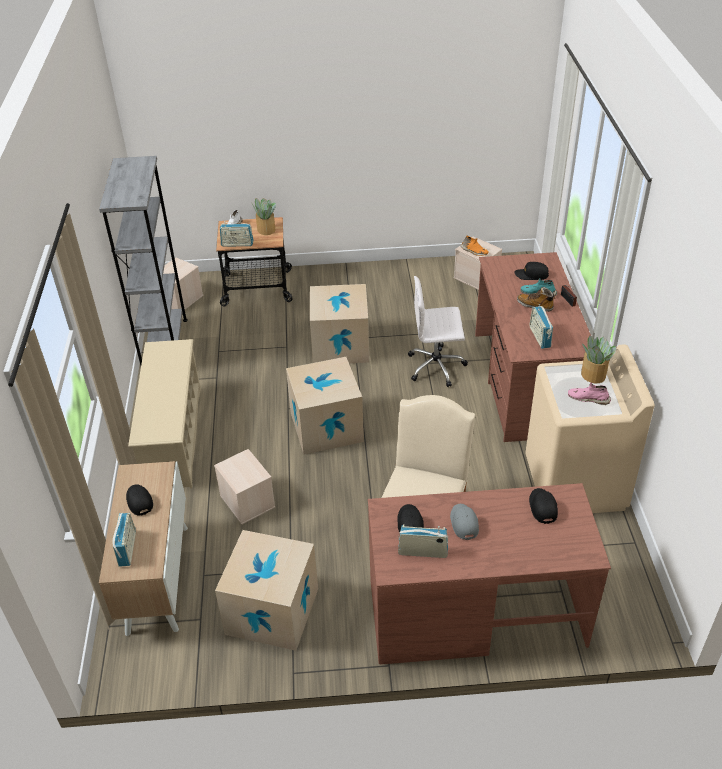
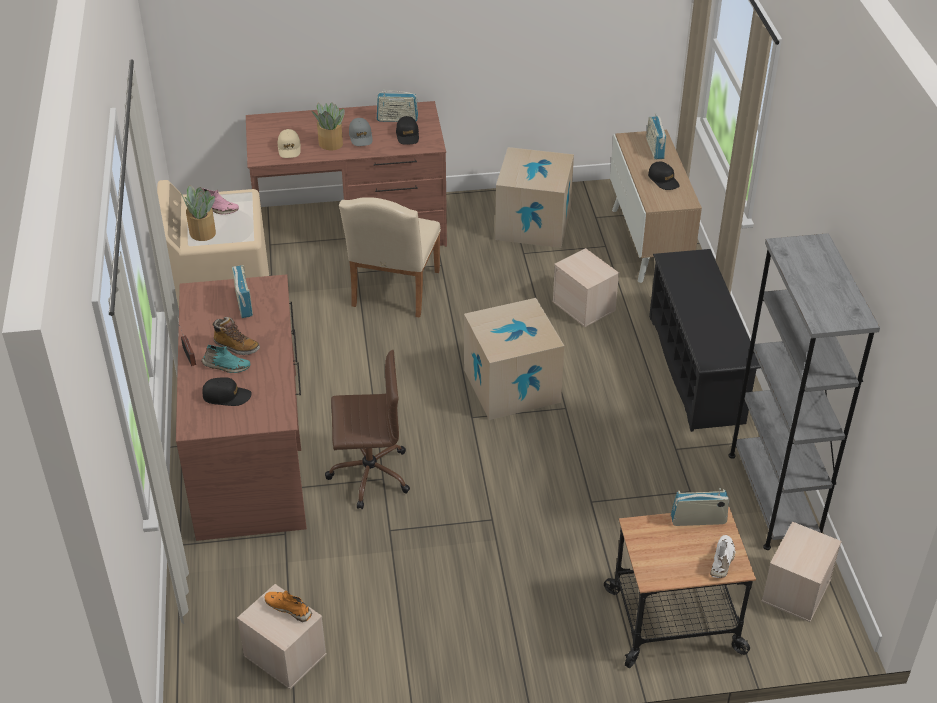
camera: 175 degrees right, 0 degrees up
(173, 437) = (696, 369): beige shoe rack -> black shoe rack
(266, 229) = (660, 556): potted plant -> potted plant (331, 144)
(340, 346) = (510, 505): cardboard box -> none
(437, 366) = (368, 474): white office chair -> brown office chair
(542, 507) = (289, 148): black cap -> beige cap

